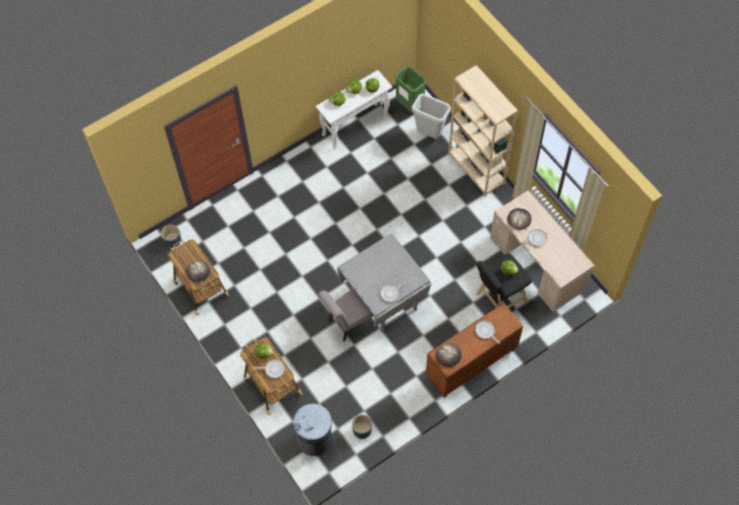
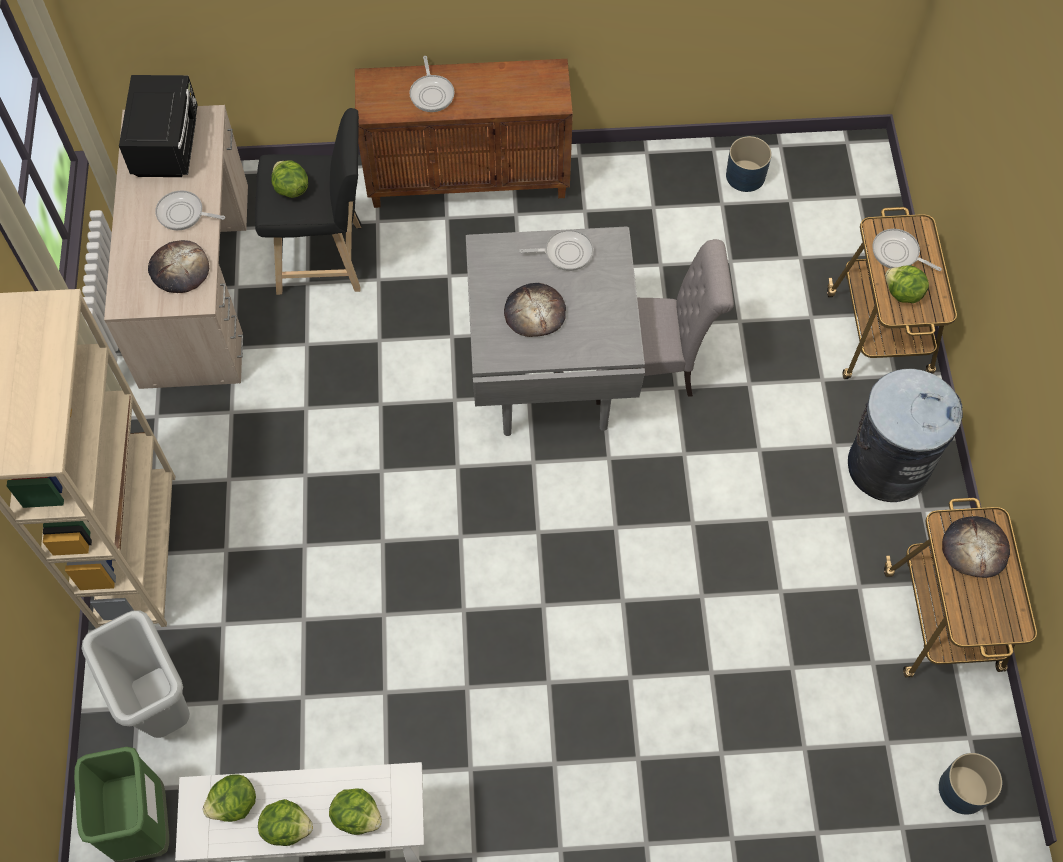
camera: 150 degrees left, 0 degrees up
(315, 439) = (843, 203): grey trash can -> grey trash can (887, 465)
(448, 355) = (534, 89): bread -> bread (535, 312)
(565, 261) = (167, 144): none -> black microwave

